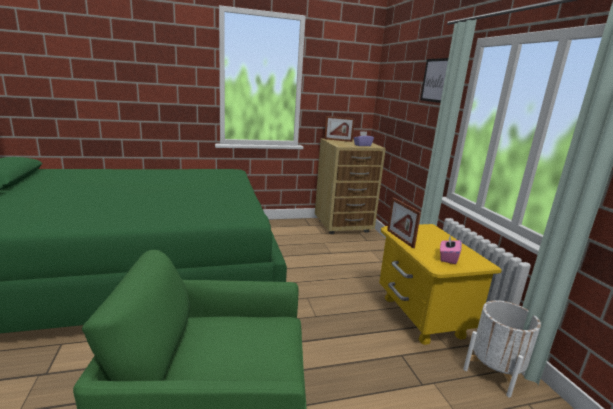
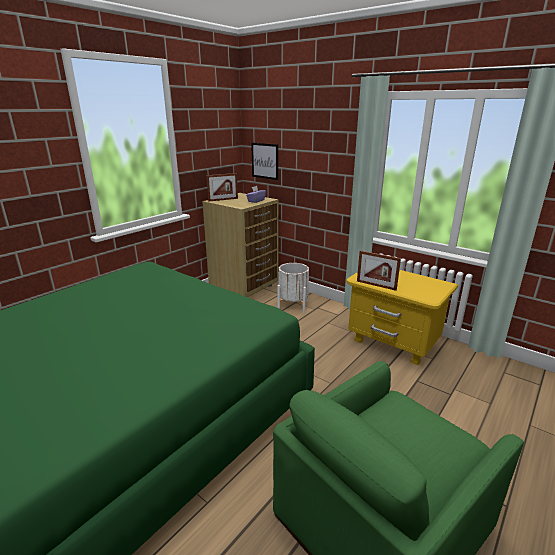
camera: 35 degrees left, 5 degrees up
(436, 80) = (335, 129): picture -> picture (265, 161)
(448, 258) = (425, 289): pink tissue box -> none
(494, 372) = (470, 361): white planter -> white planter (293, 305)

